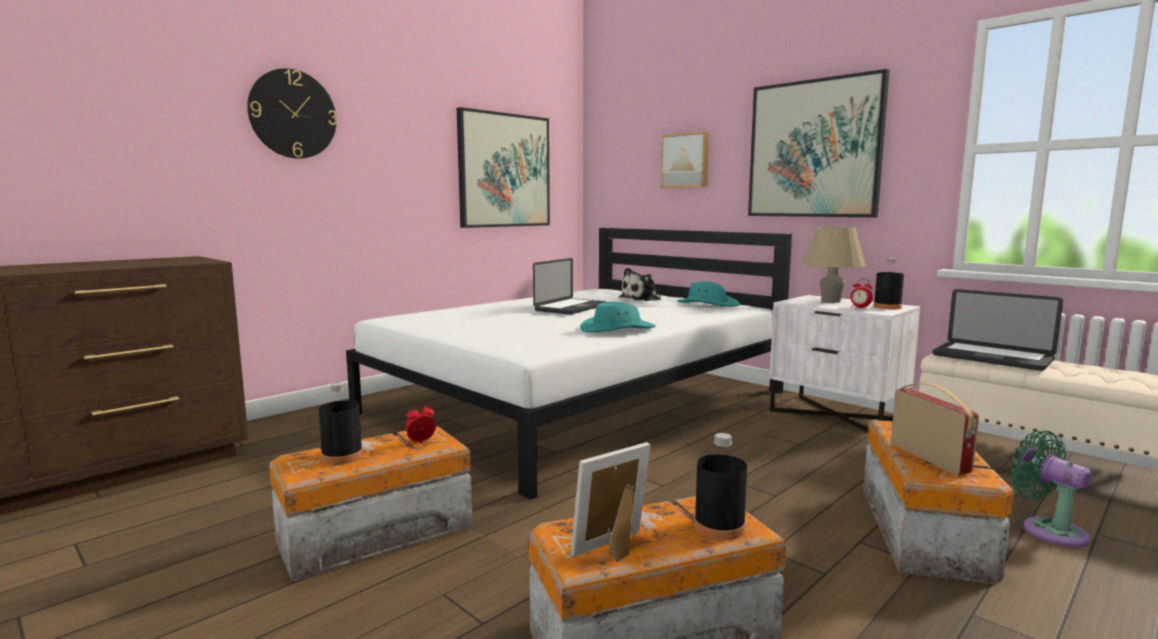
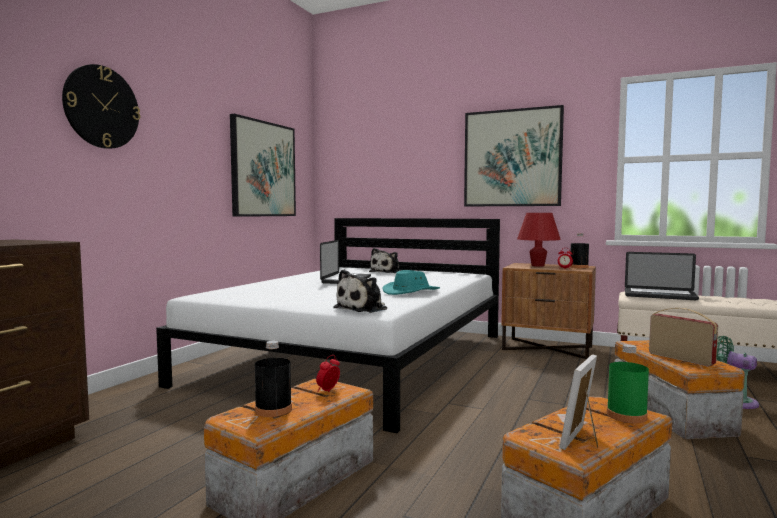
camera: 20 degrees left, 5 degrees down
(520, 349) = (363, 309): none -> plush toy
(685, 161) = (409, 165): picture -> none
(707, 304) = (445, 273): turquoise hat -> none
(719, 527) = (626, 415): black bottle -> green bottle
(831, 301) = (537, 265): beige table lamp -> red table lamp
(837, 415) = (548, 348): white nightstand -> brown nightstand

